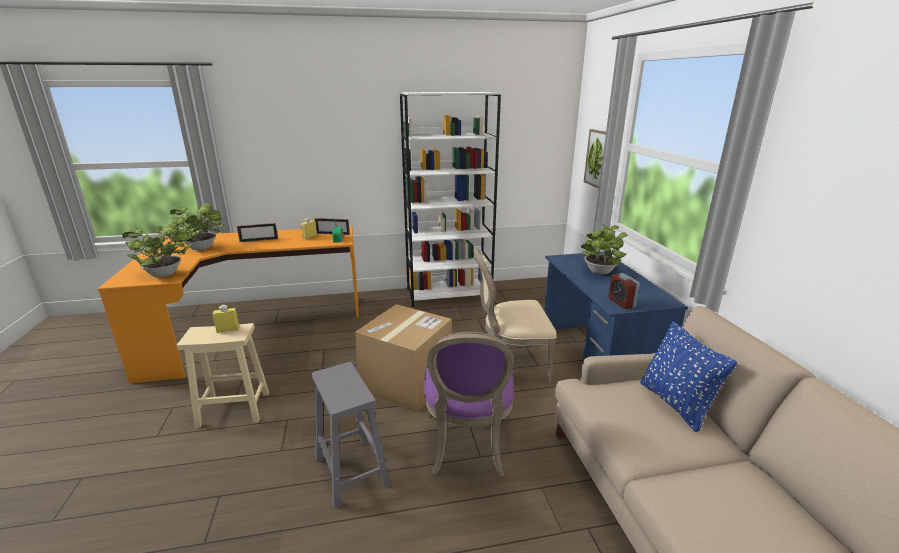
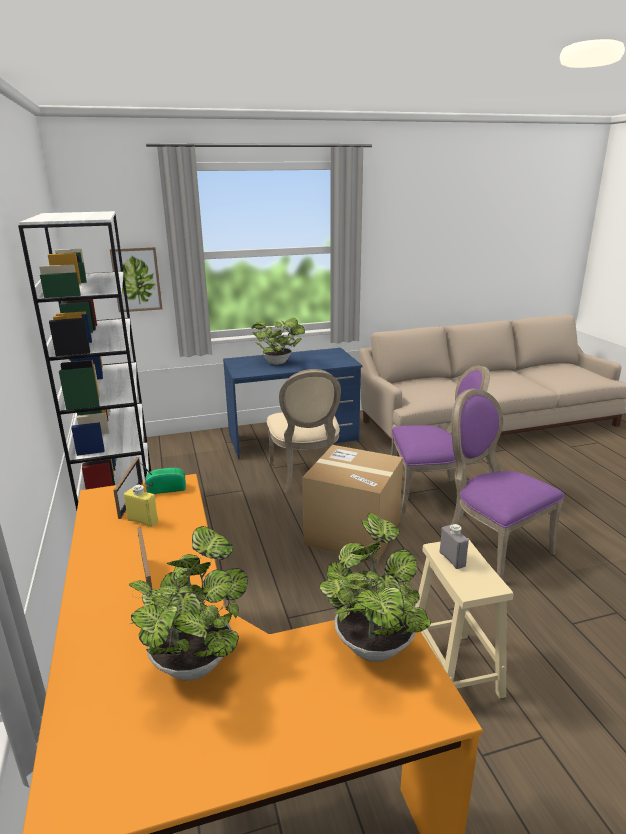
camera: 95 degrees left, 0 degrees up
(228, 330) = (452, 559): yellow bottle -> grey bottle
(352, 472) = (491, 546): grey stool -> purple chair
(621, 303) = (341, 361): alarm clock -> none
(675, 404) = (420, 382): blue pillow -> none

